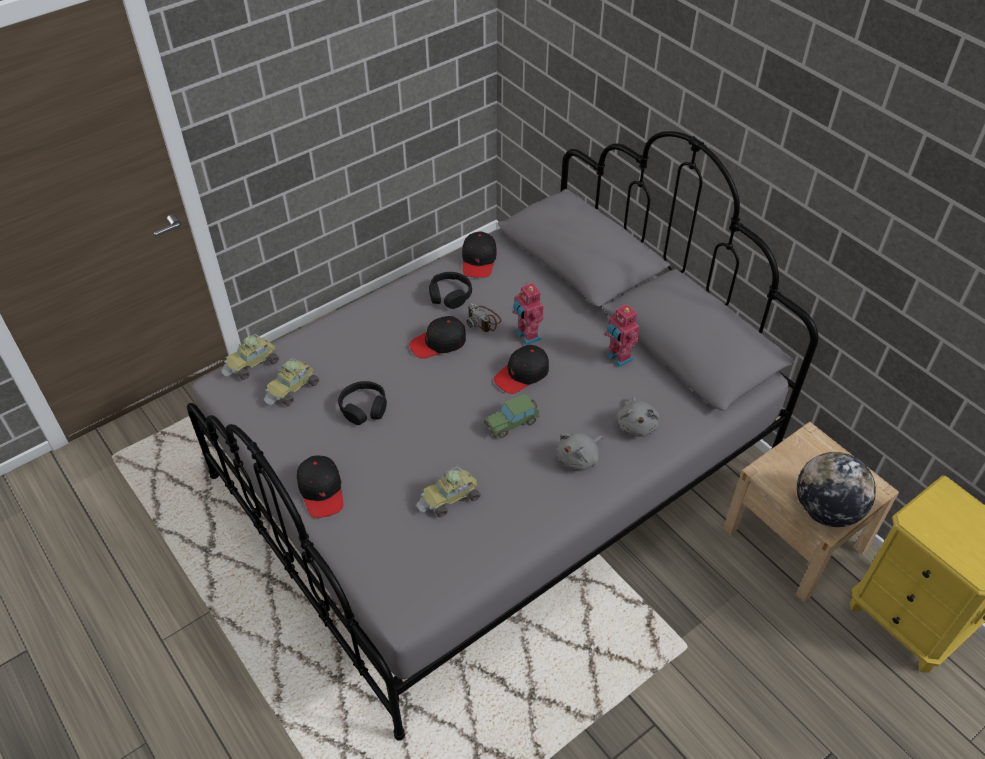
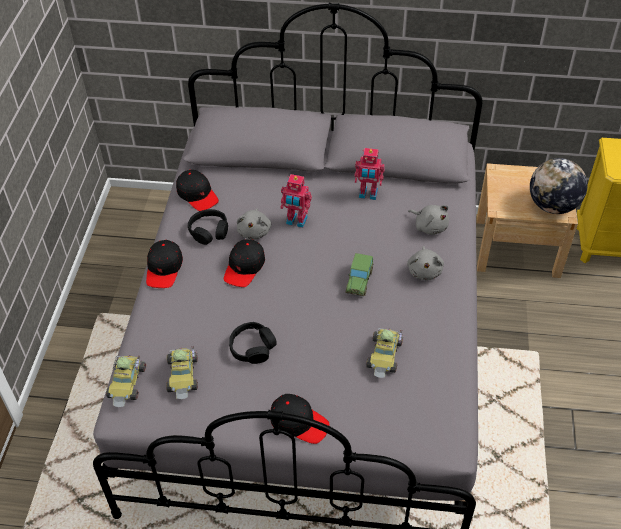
camera: 45 degrees left, 0 degrees up
(484, 320) = (254, 231): camera -> grey plush toy
(522, 374) = (325, 247): black cap -> black cap (164, 269)

